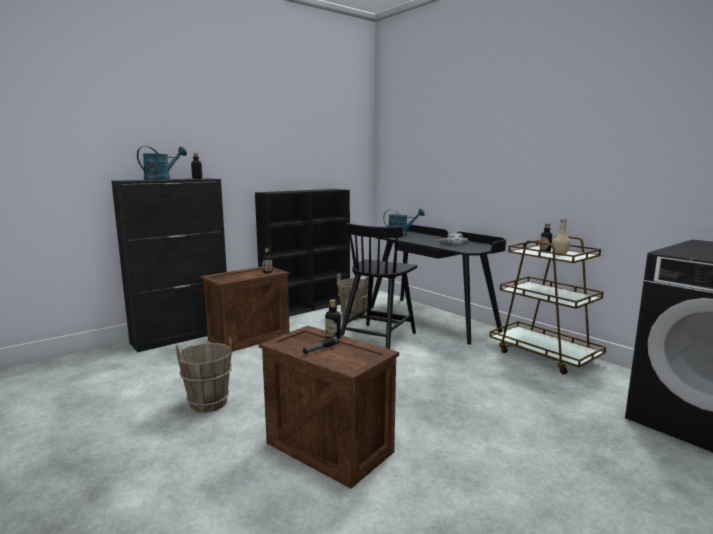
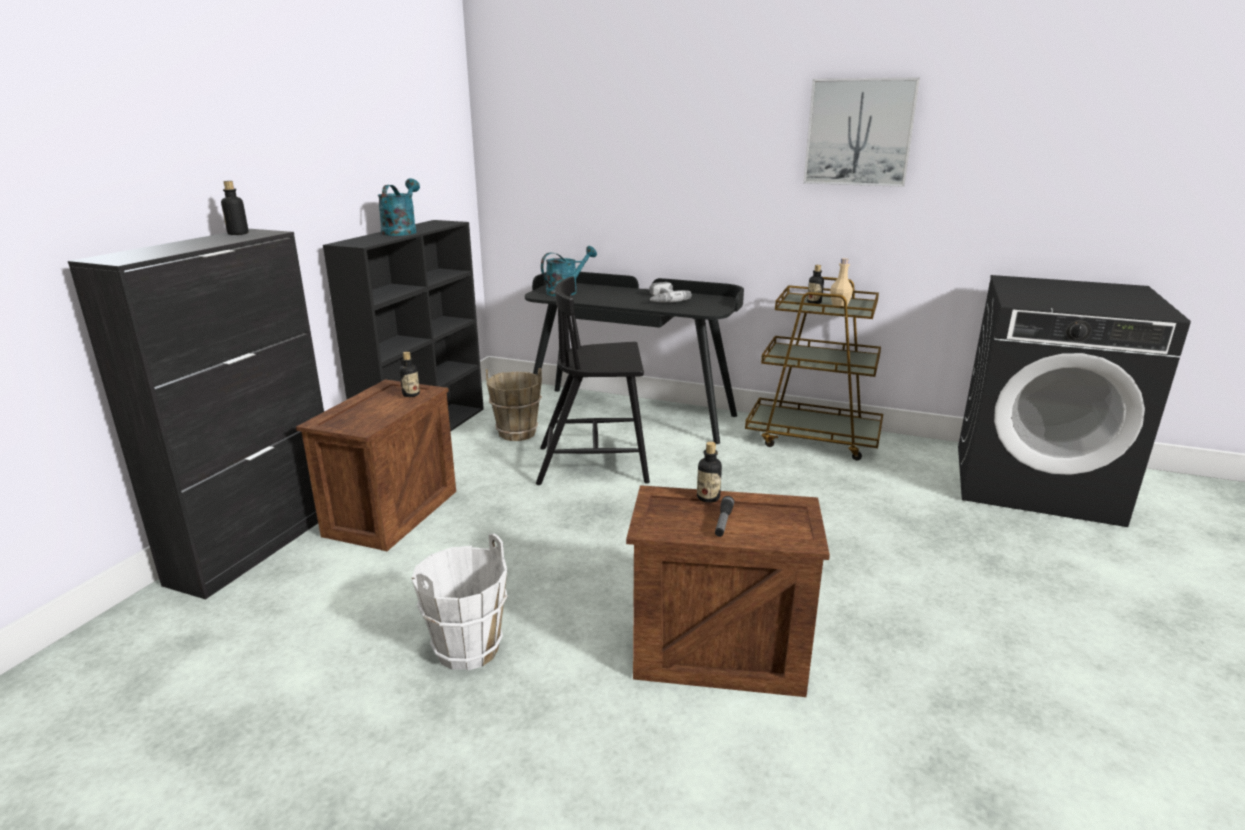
camera: 30 degrees left, 10 degrees up
(161, 179) = (178, 245): turquoise watering can -> turquoise watering can (401, 231)
(208, 403) = (467, 649): brown bucket -> white bucket
(377, 339) = (595, 464): black chair -> black chair turned 90 degrees clockwise
(588, 131) = (859, 132): none -> picture

